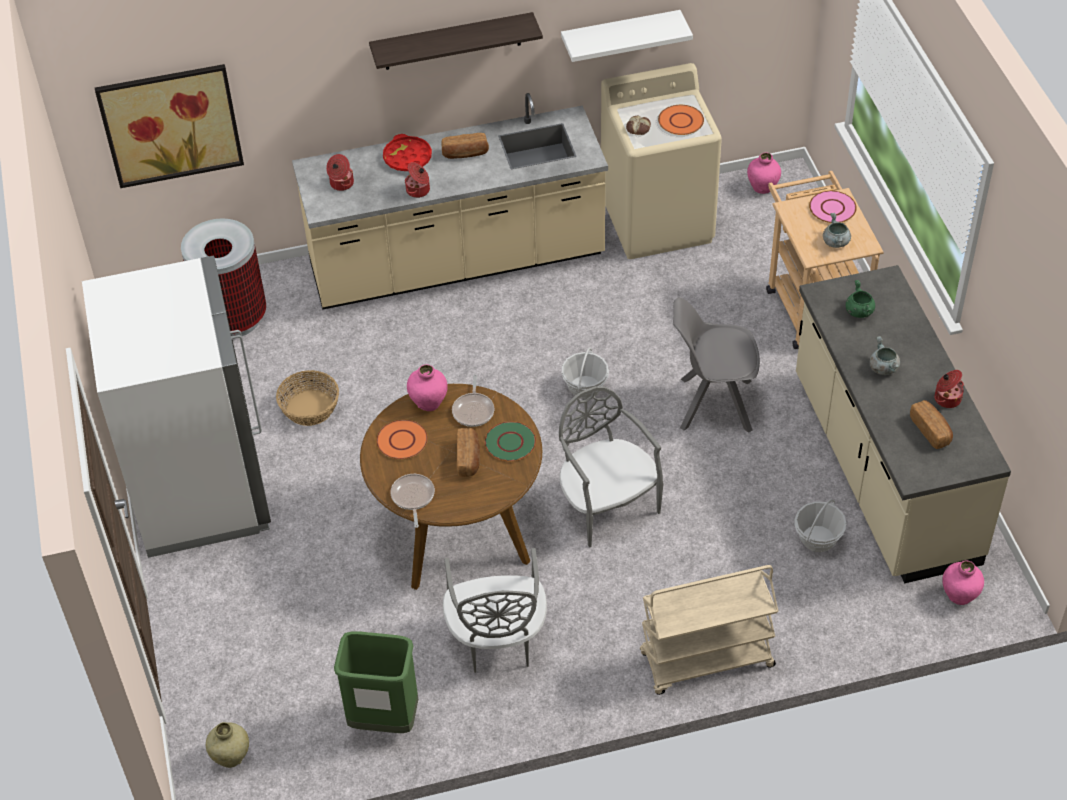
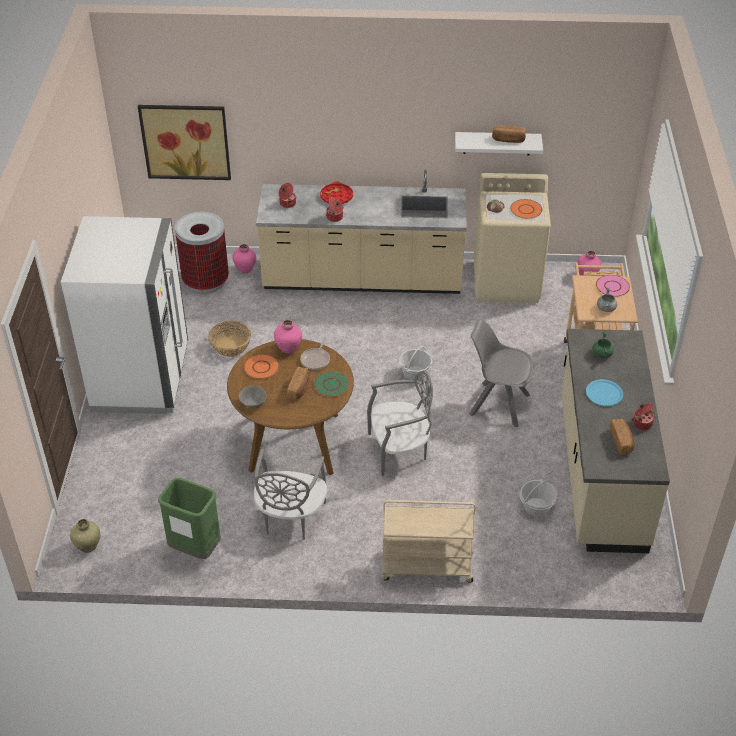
camera: 15 degrees right, 5 degrees down
(413, 497) = (252, 403): frying pan -> grey bowl
(452, 41) = (379, 123): shelf -> none
(465, 153) = (375, 202): bread -> bread (508, 140)
(606, 505) = (399, 450): grey chair -> grey chair turned 90 degrees clockwise
(883, 368) = (604, 393): grey cooking pot -> blue plate
(959, 596) = (623, 570): pink vase -> pink vase (245, 269)

